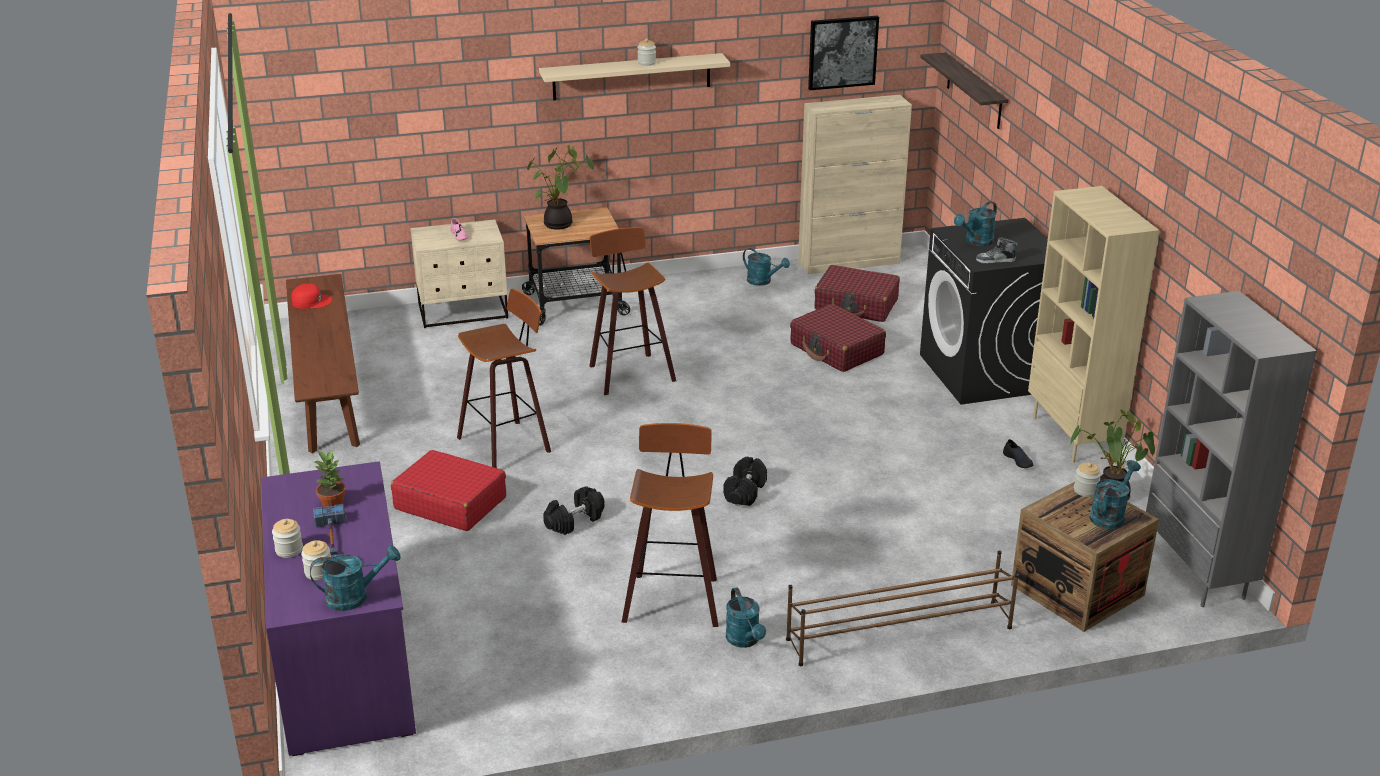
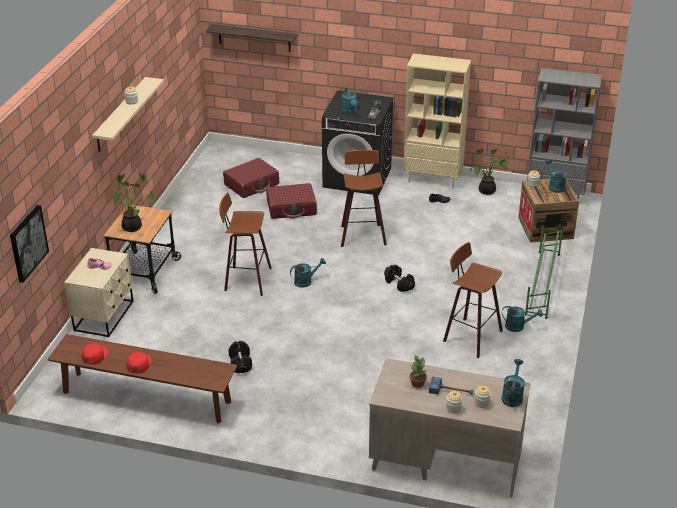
camera: 60 degrees left, 5 degrees up
(313, 331) = (138, 364): none -> red cap
(343, 661) = (445, 460): purple desk -> beige desk
(450, 503) = (325, 383): red suitcase -> none
(507, 444) = (282, 345): stool -> stool (361, 234)
(574, 521) = (379, 345): black dumbbell -> black dumbbell (240, 363)
(763, 281) = (192, 202): turquoise watering can -> turquoise watering can (306, 281)
(842, 52) = (177, 47): picture -> picture (28, 243)
(849, 262) = (202, 168): beige cabinet -> none
(898, 633) = (542, 284): brown shoe rack -> green shoe rack

